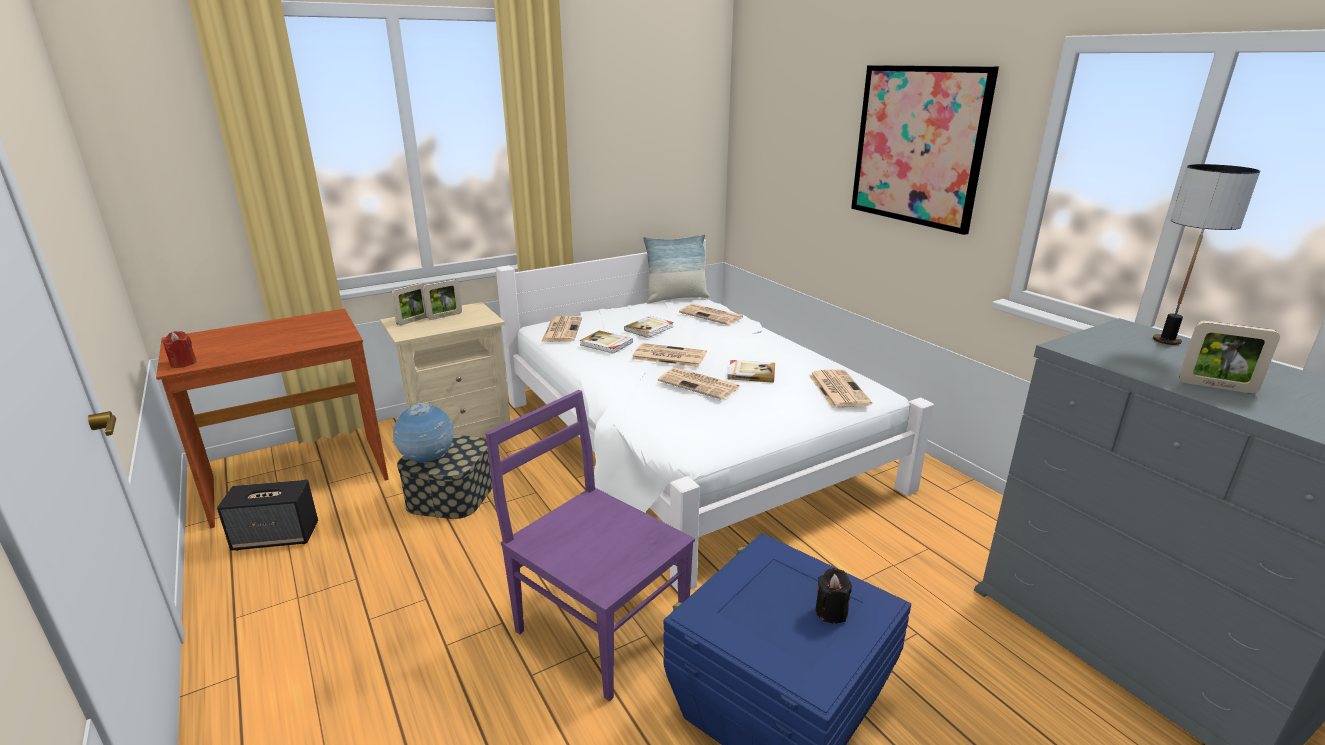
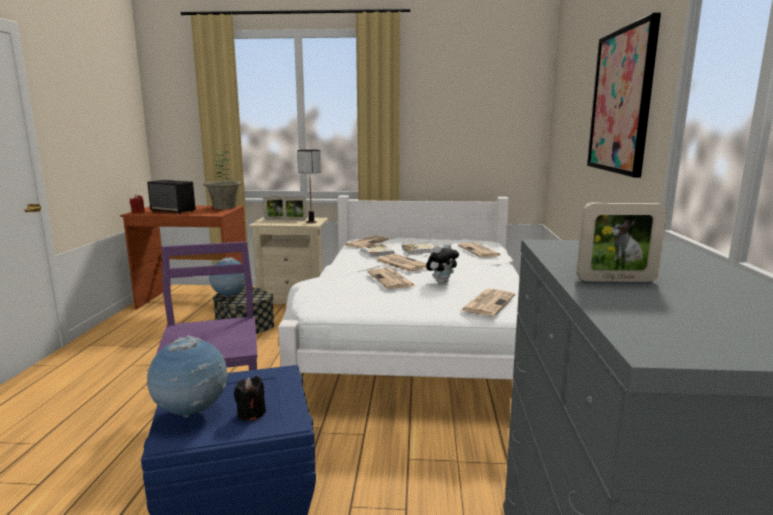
camera: 35 degrees right, 10 degrees down
(277, 537) = (151, 320): speaker -> speaker (173, 211)
(321, 318) = (224, 207): none -> potted plant
(676, 298) = (475, 240): pillow -> none
(751, 373) = (441, 282): book -> plush toy
(779, 643) = (192, 413): none -> globe
(1167, 341) = (678, 256): table lamp -> table lamp (311, 222)
(1216, 386) = (616, 280): picture frame -> picture frame turned 60 degrees counterclockwise

